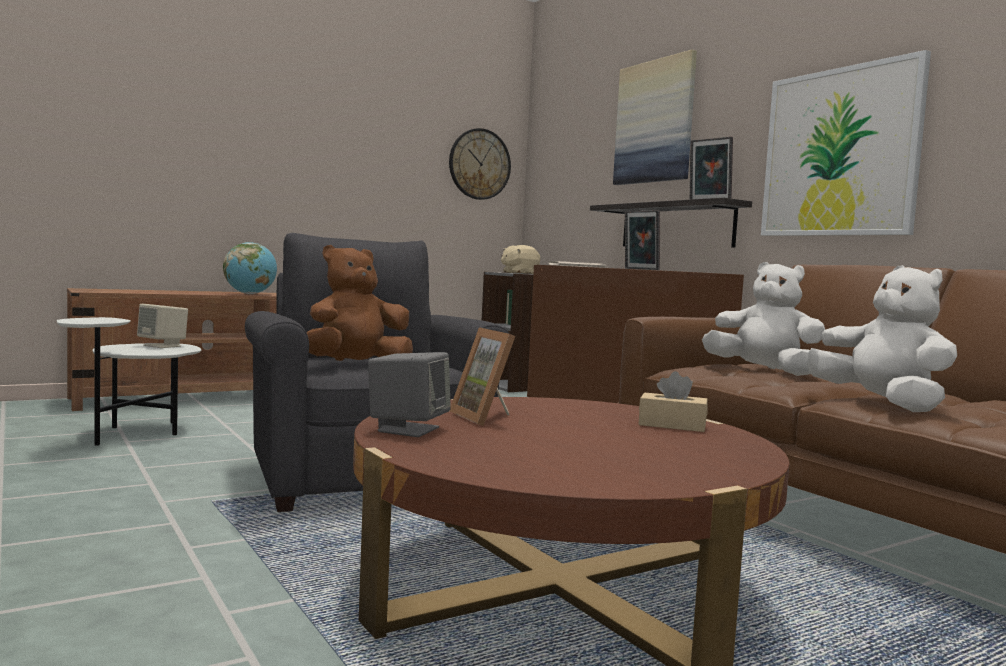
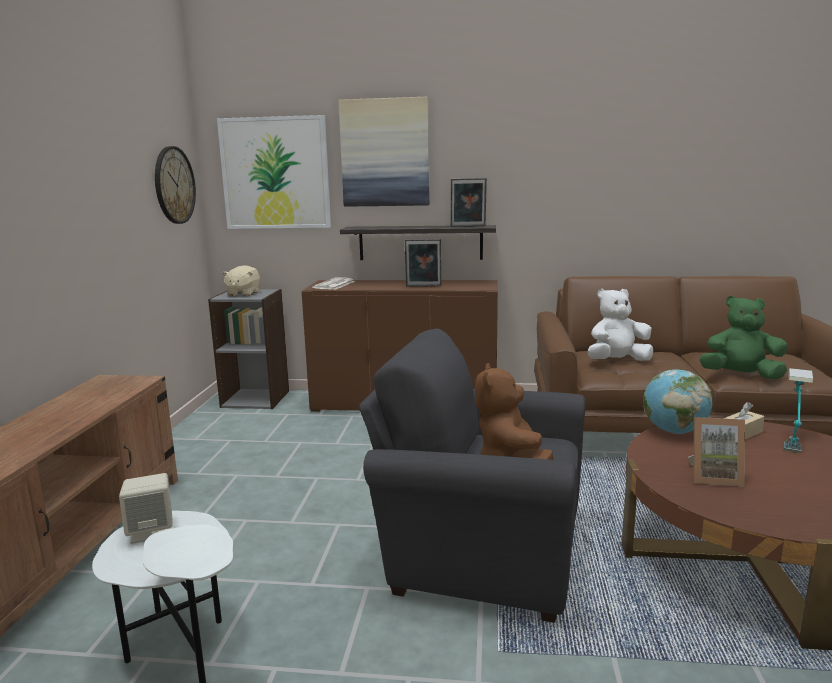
camera: 50 degrees left, 10 degrees up
(250, 294) = (81, 413): globe -> globe (674, 431)
(408, 429) = (755, 513): grey speaker -> none
(712, 442) = (792, 439): none -> table lamp
(840, 152) = (567, 194): picture -> picture (275, 173)
(881, 404) = (740, 376): white plush toy -> green plush toy

